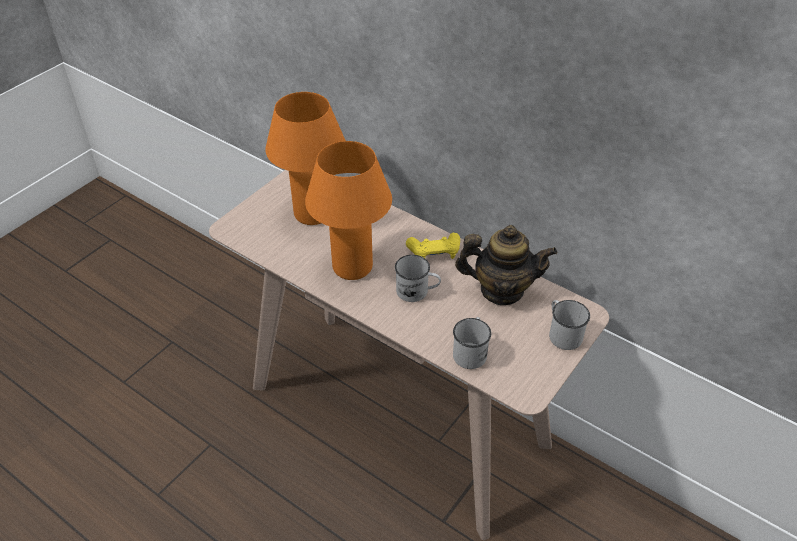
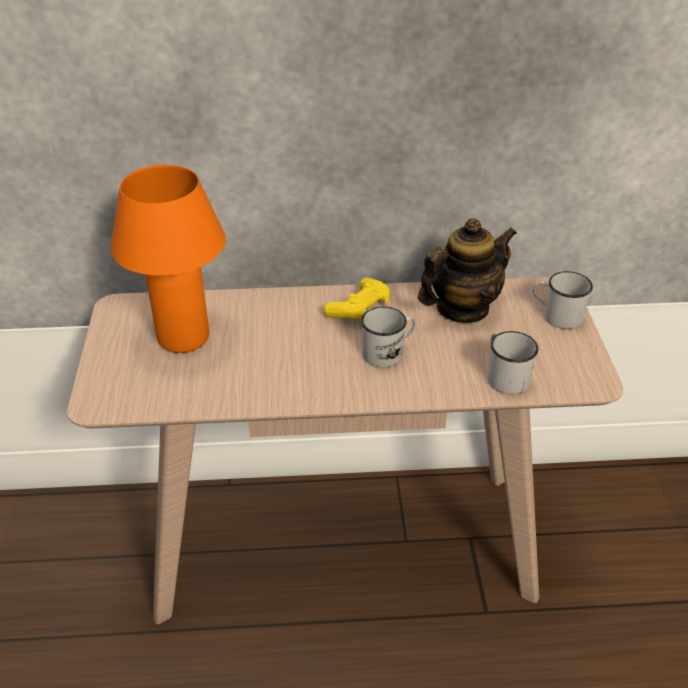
camera: 40 degrees left, 5 degrees down
(352, 267) = (294, 366): orange table lamp -> none

